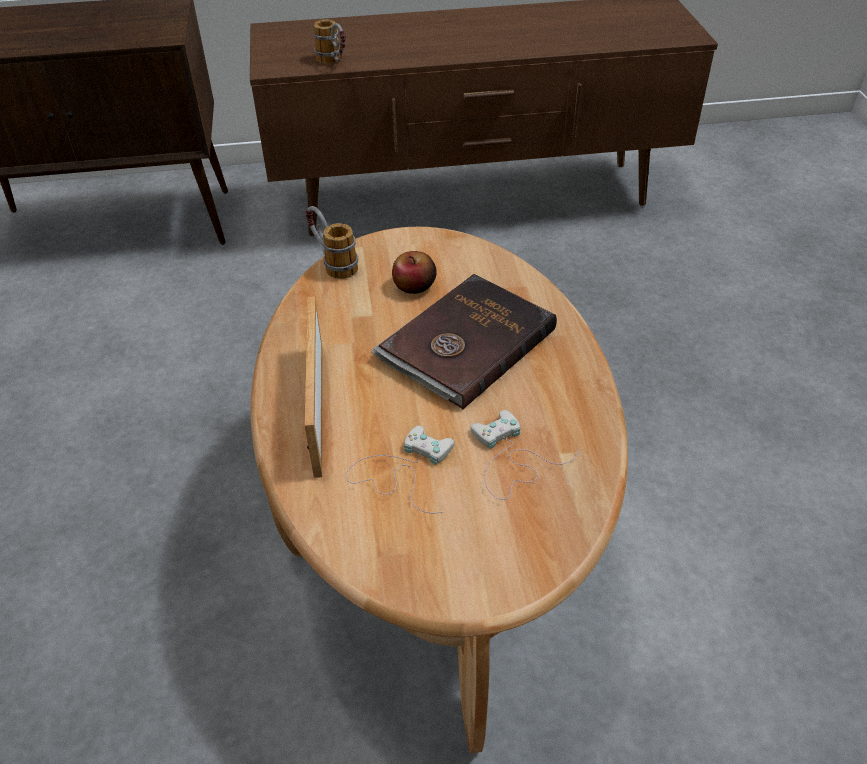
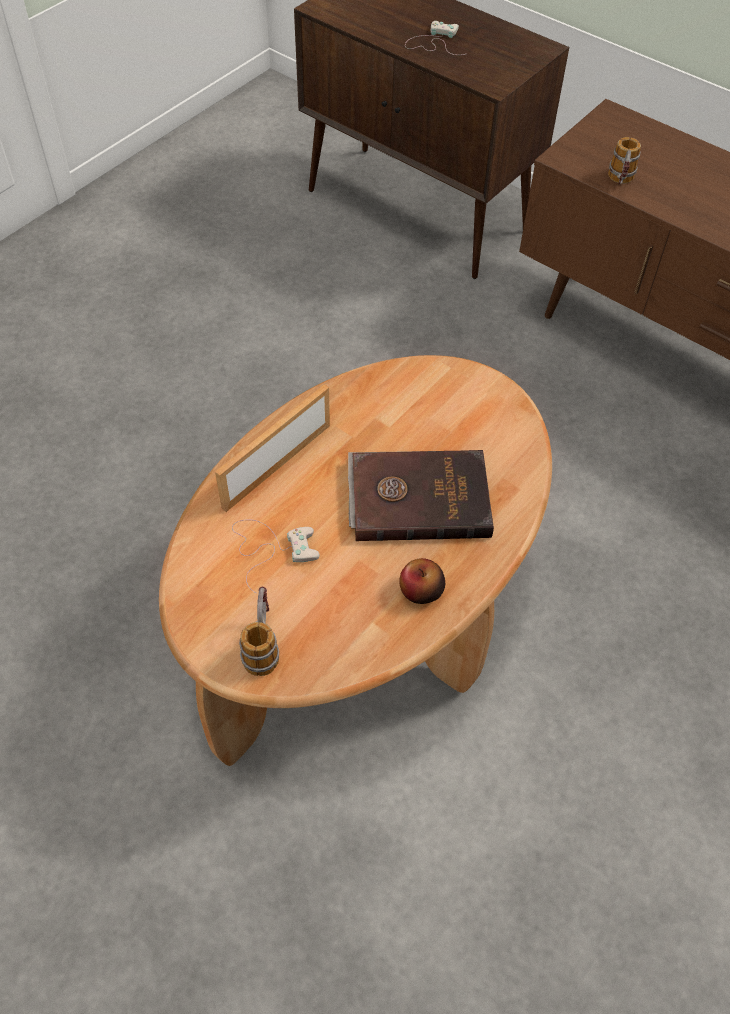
camera: 45 degrees right, 10 degrees up
(332, 262) = (414, 365): mug -> mug (262, 644)
(414, 286) = (443, 427): apple -> apple (421, 591)
(511, 459) = (339, 599): white game controller -> white game controller (434, 42)

